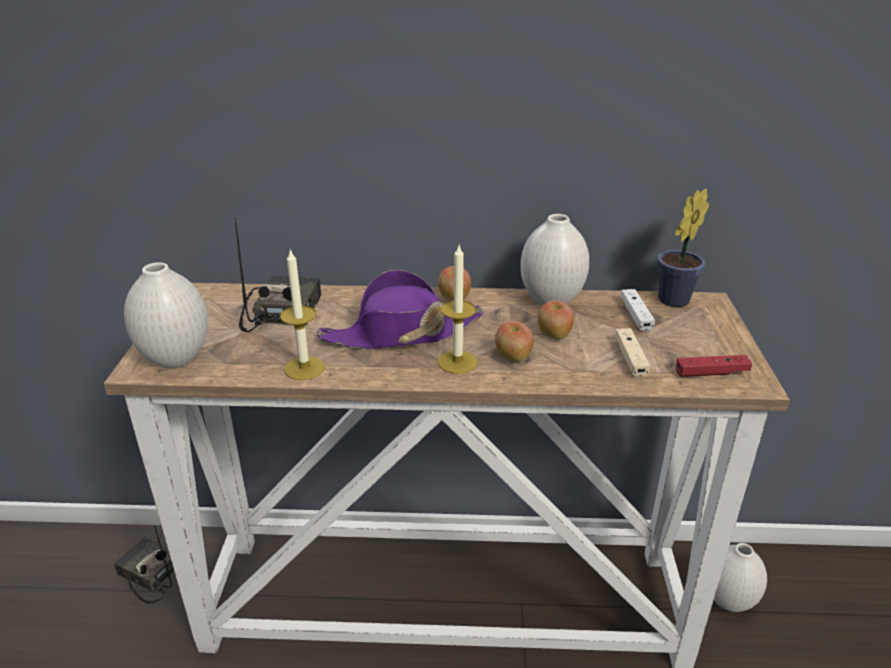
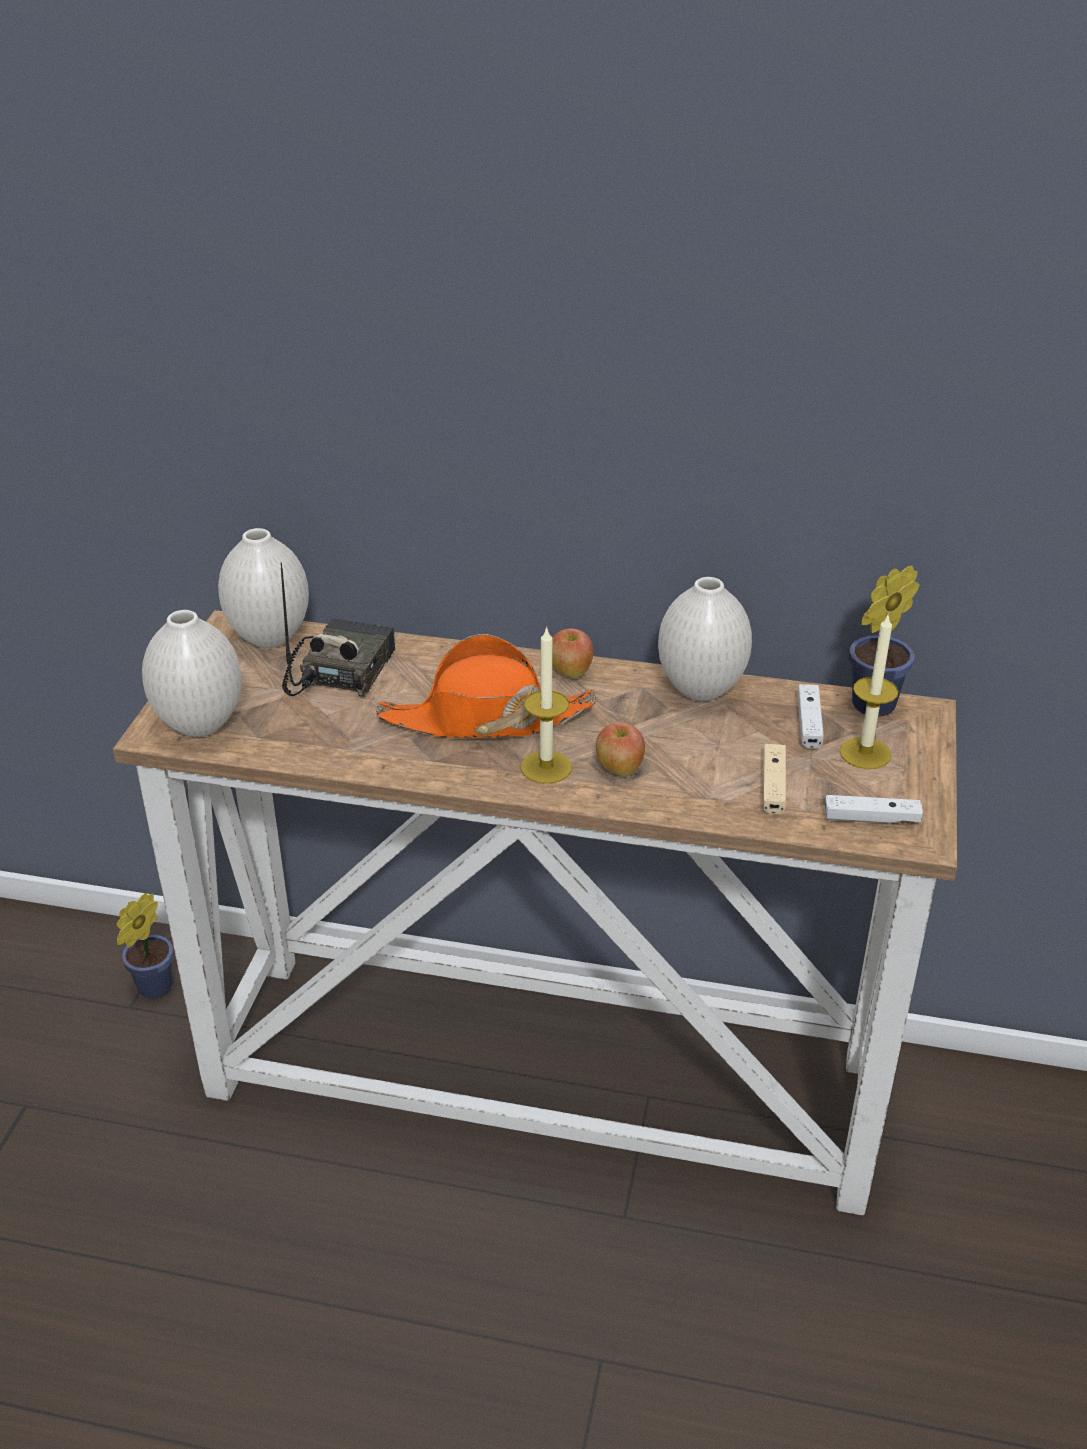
camera: 10 degrees right, 5 degrees up
(149, 575) = (151, 990): radio -> potted plant
(304, 368) = (353, 755): candle -> candle (865, 753)
(401, 334) = (485, 719): purple hat -> orange hat
(554, 336) = (684, 743): apple -> none
(711, 373) = (871, 819): red game controller -> white game controller
(728, 601) = (949, 1135): white vase -> white vase (268, 638)

